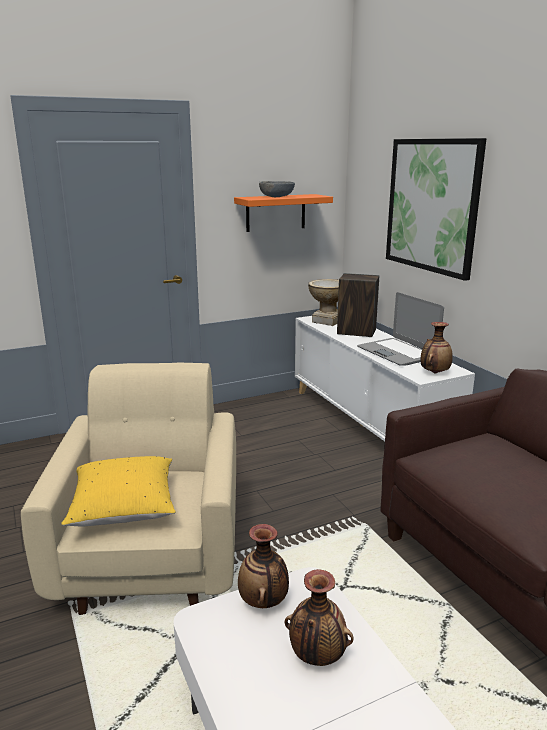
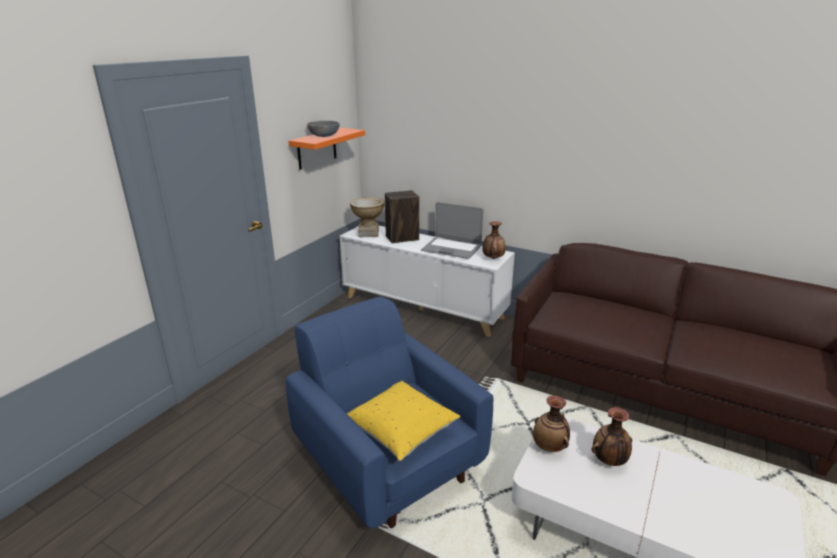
camera: 35 degrees left, 5 degrees up
(153, 552) = (388, 460): beige armchair -> blue armchair
(432, 205) = (459, 134): picture -> none

